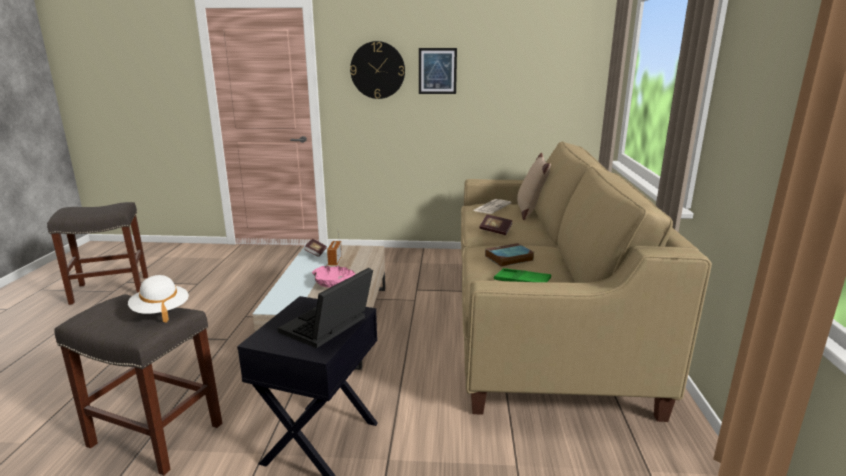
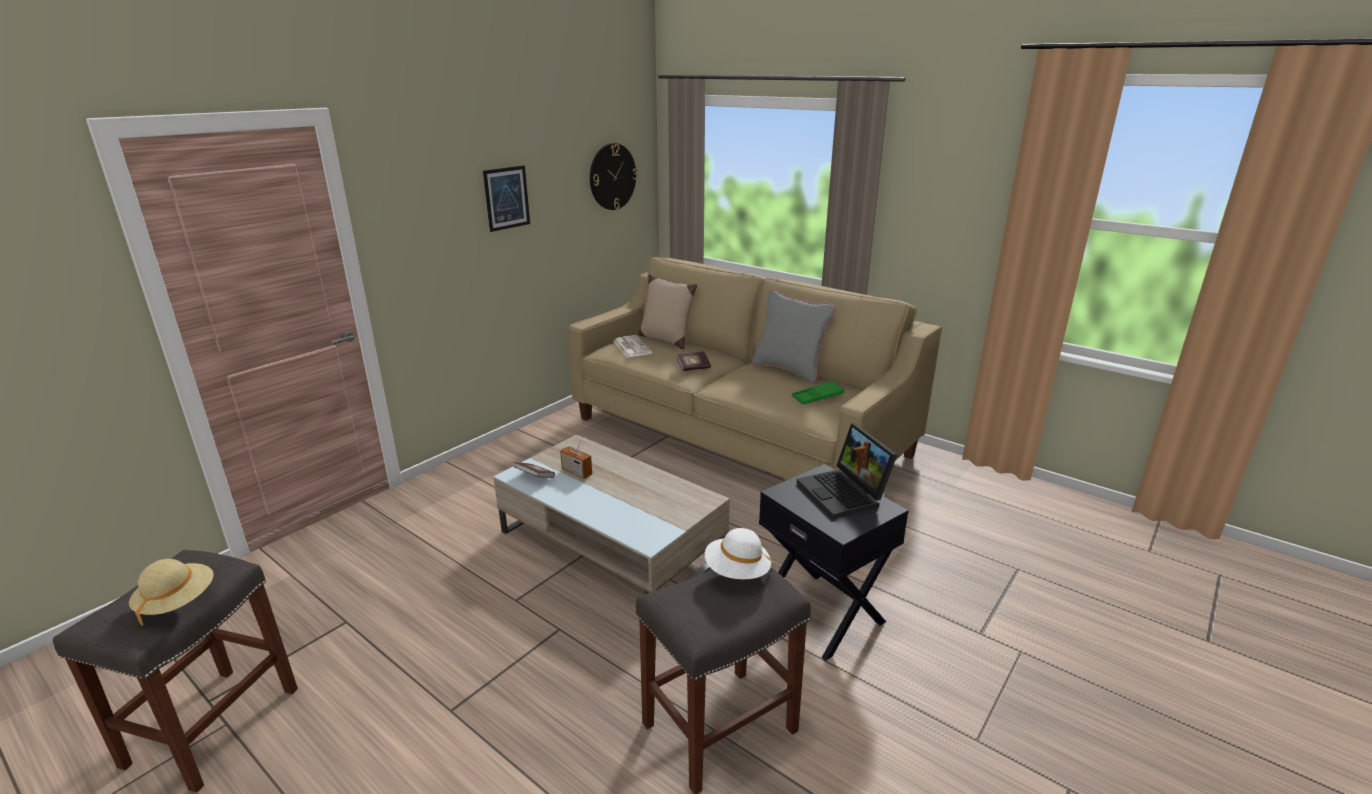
camera: 55 degrees left, 5 degrees up
(85, 212) = (177, 602): none -> beige hat
(333, 283) = (636, 489): pink bowl -> none
(377, 70) = (437, 209): wall clock -> wall clock (612, 176)
(508, 258) = (767, 385): book -> none
(557, 259) = (789, 370): none -> grey pillow

